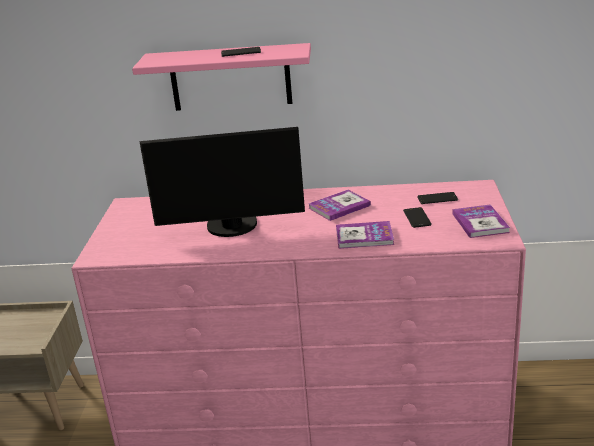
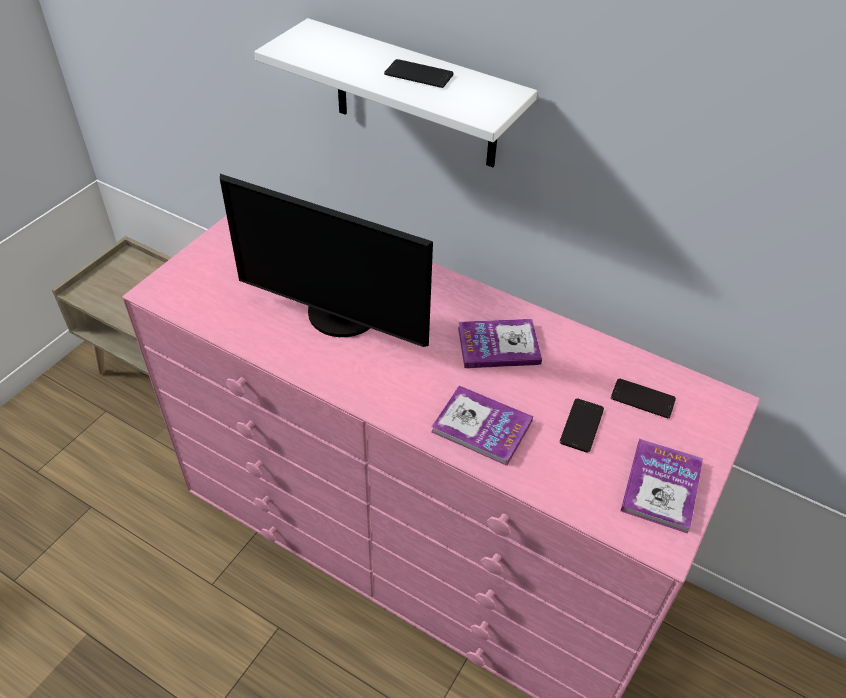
camera: 25 degrees right, 20 degrees up
(230, 77) = (415, 96): pink shelf -> white shelf

